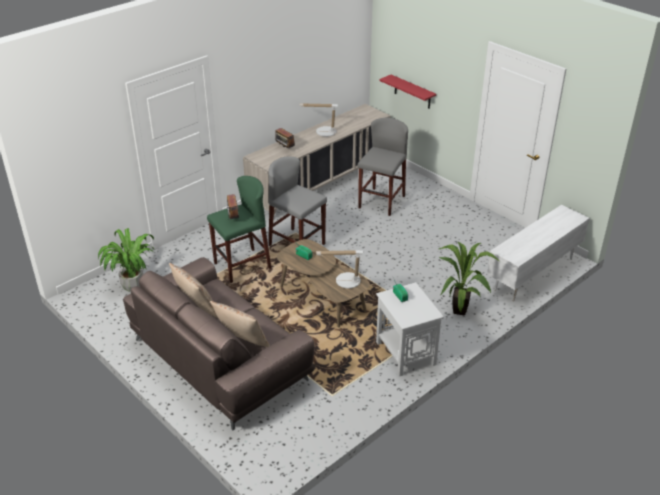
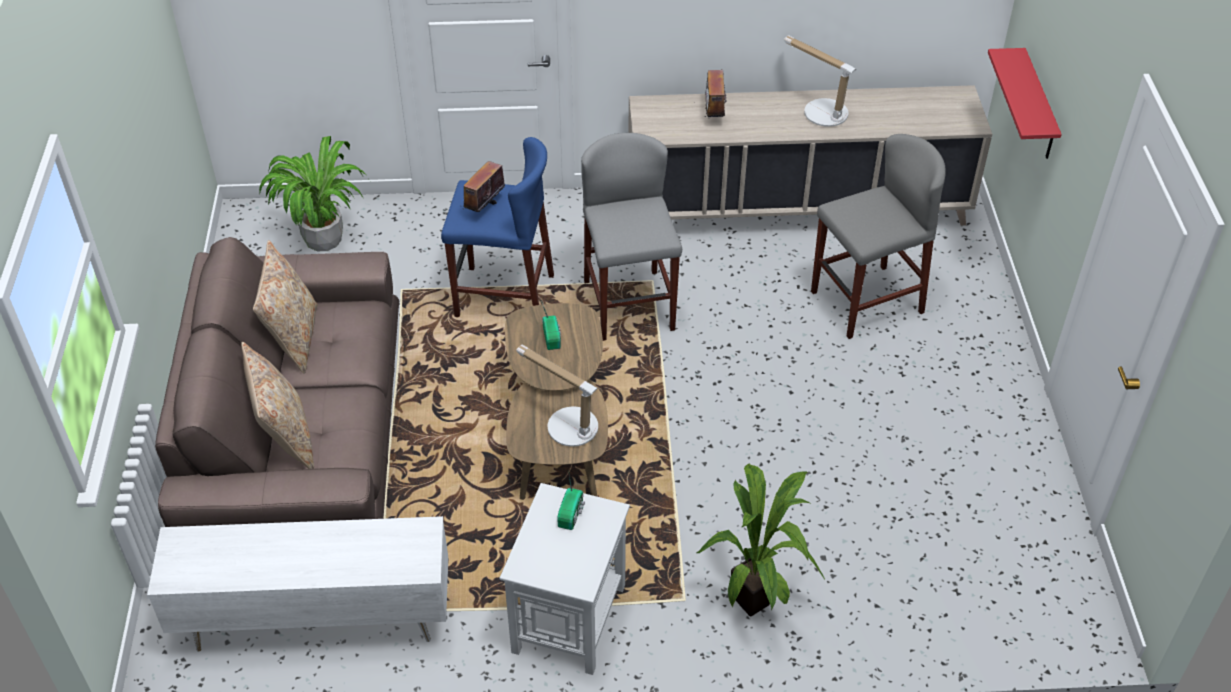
camera: 40 degrees right, 10 degrees up
(242, 266) = (504, 296): green stool -> blue stool
(533, 274) = (982, 620): white tv stand -> white tv stand (316, 622)

